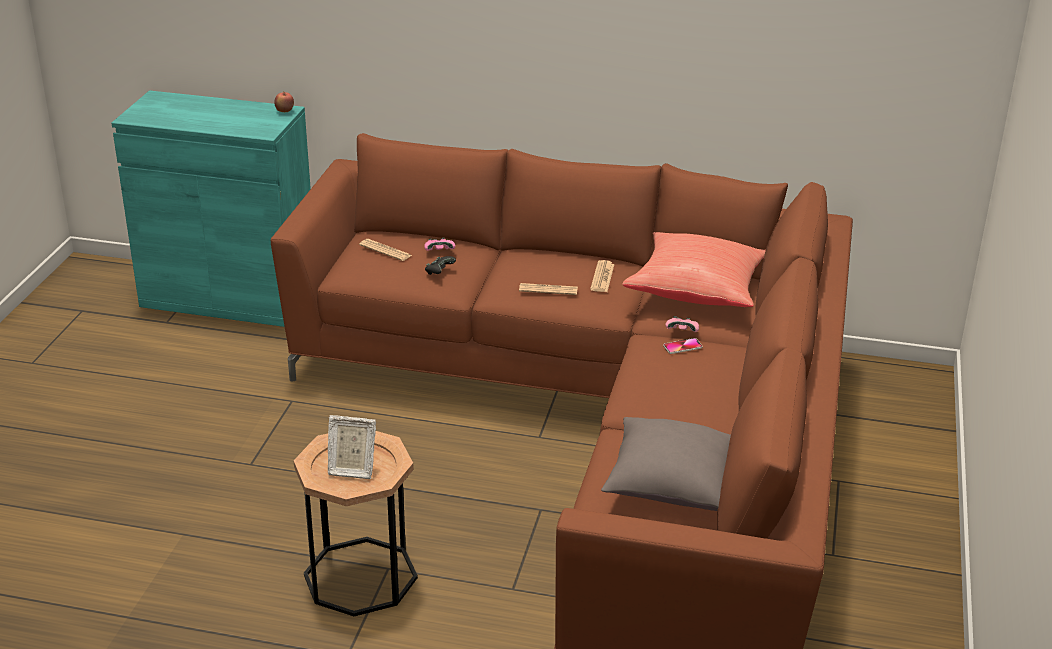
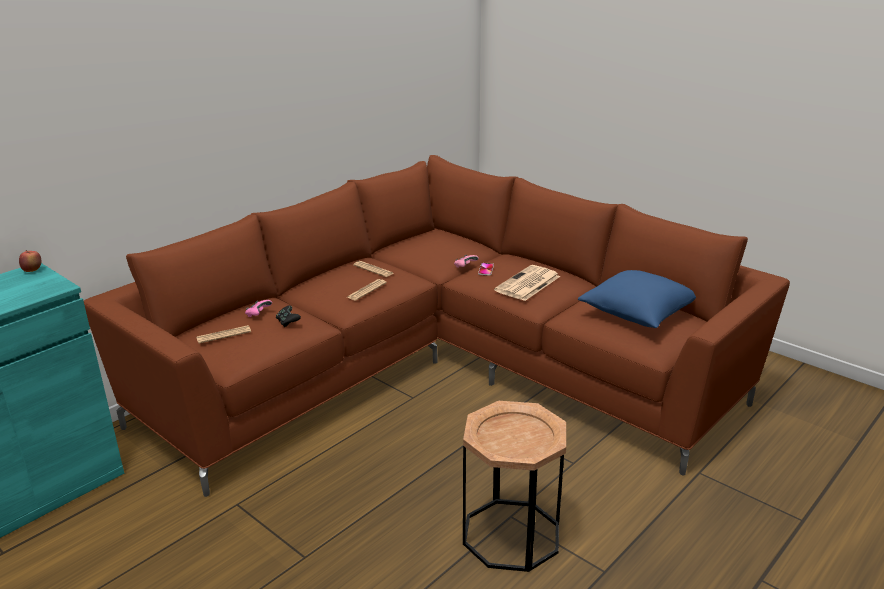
camera: 60 degrees left, 5 degrees down
(351, 469) = (517, 437): picture frame -> none
(672, 385) = (527, 284): none -> newspaper
(672, 485) = (638, 315): grey pillow -> blue pillow
(697, 290) = (425, 248): red pillow -> none

